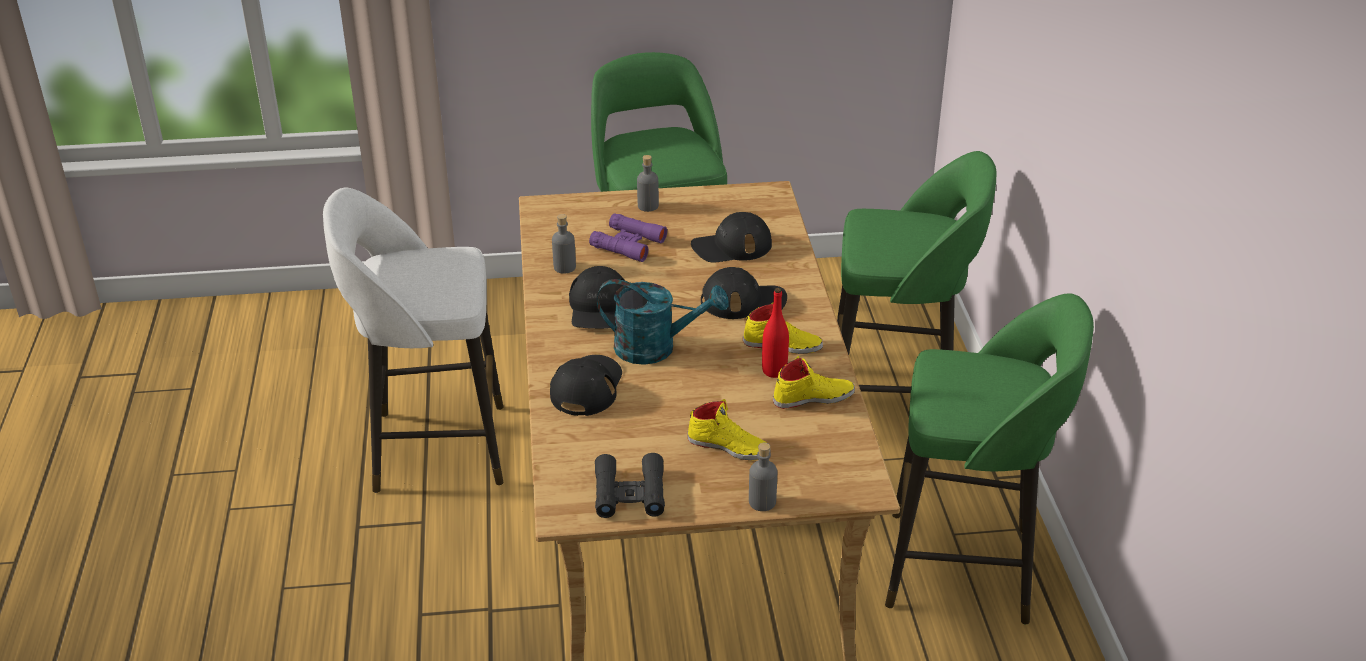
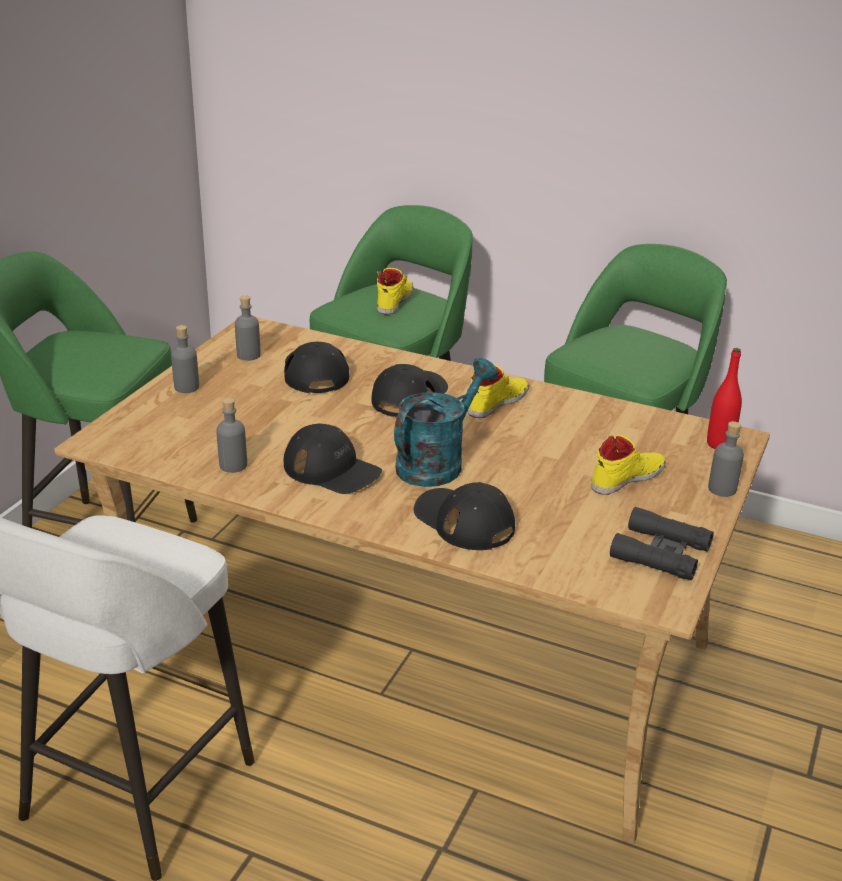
camera: 60 degrees left, 5 degrees down
(628, 244) = (239, 418): purple binoculars -> none
(724, 209) = (248, 355): none -> grey bottle
(731, 246) = (314, 372): black cap -> black cap turned 150 degrees clockwise
(774, 371) = (533, 419): red bottle -> red bottle (719, 444)
(813, 397) = (589, 415): yellow shoe -> yellow shoe (394, 300)

